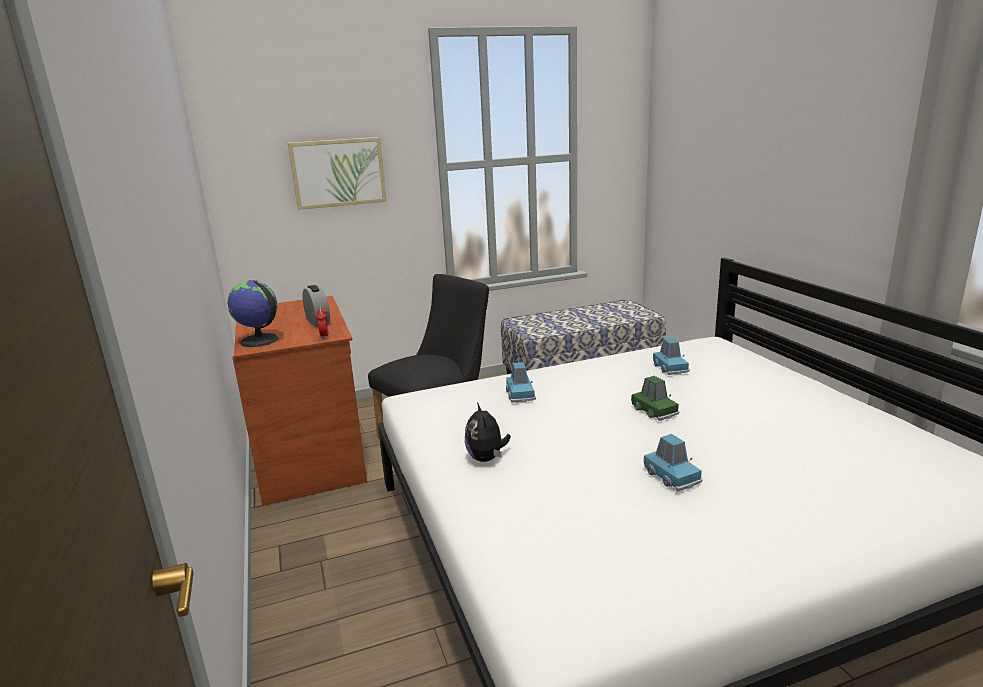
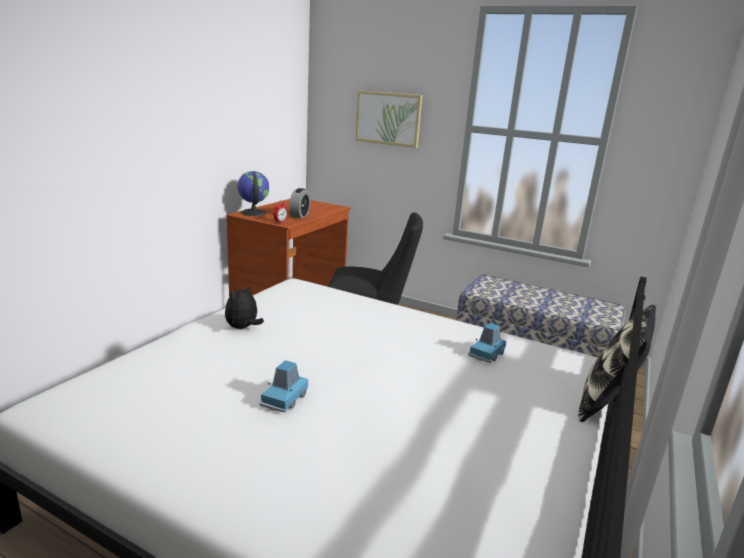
camera: 45 degrees right, 0 degrees up
(520, 395) = (347, 312): blue toy car -> none
(654, 411) = (389, 366): green toy car -> none
(777, 359) = (606, 403): none -> pillow

